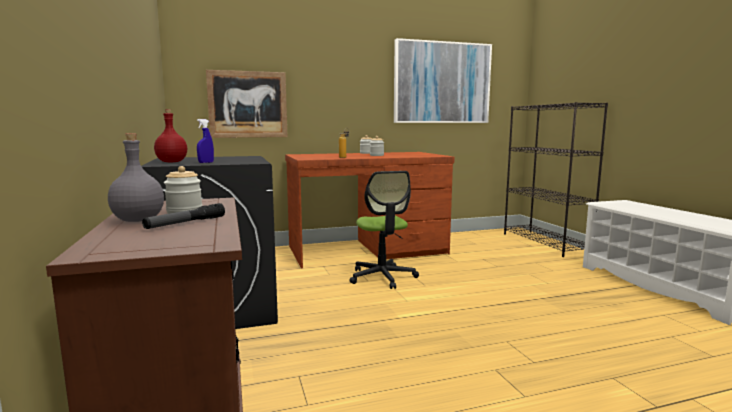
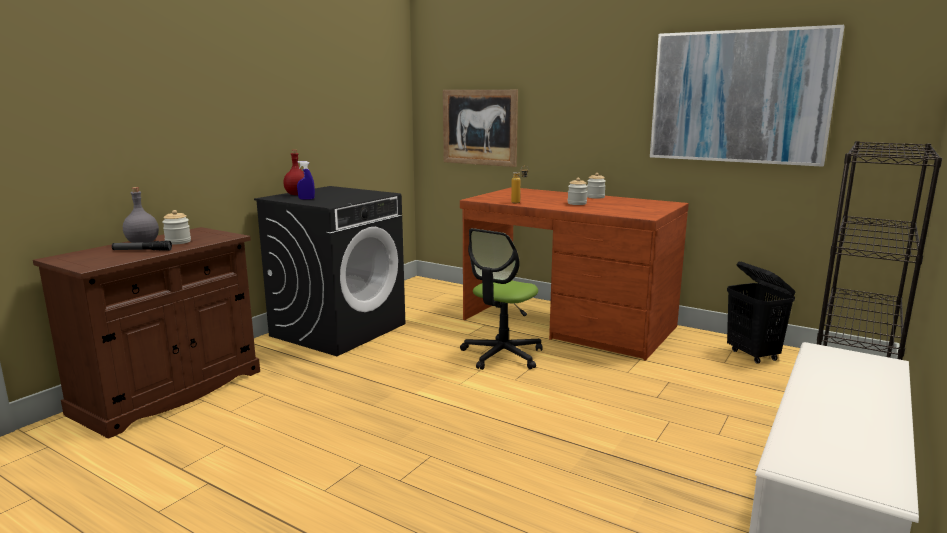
camera: 50 degrees right, 5 degrees up
(476, 237) = (753, 355): none -> black laundry basket

